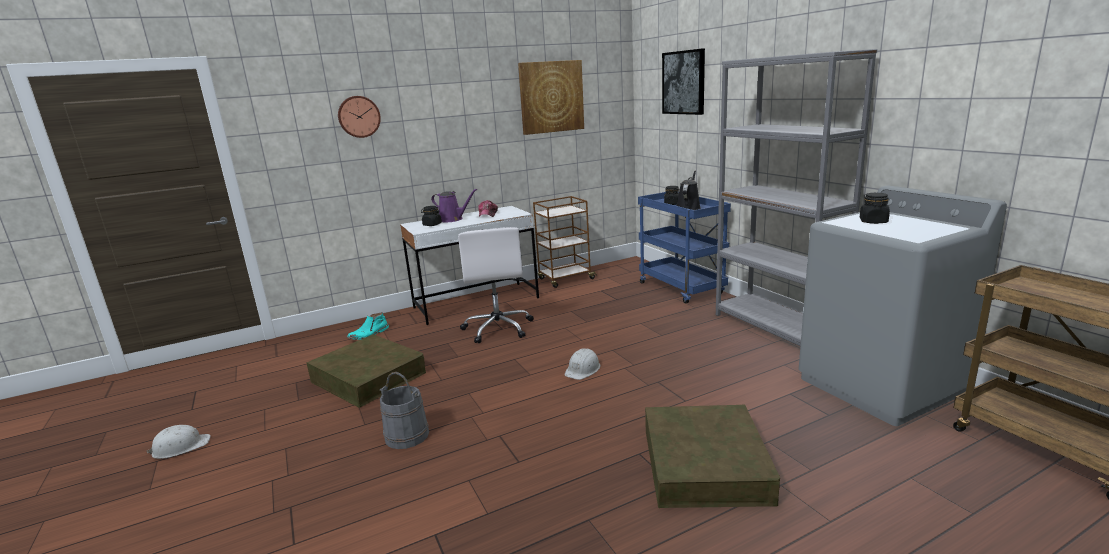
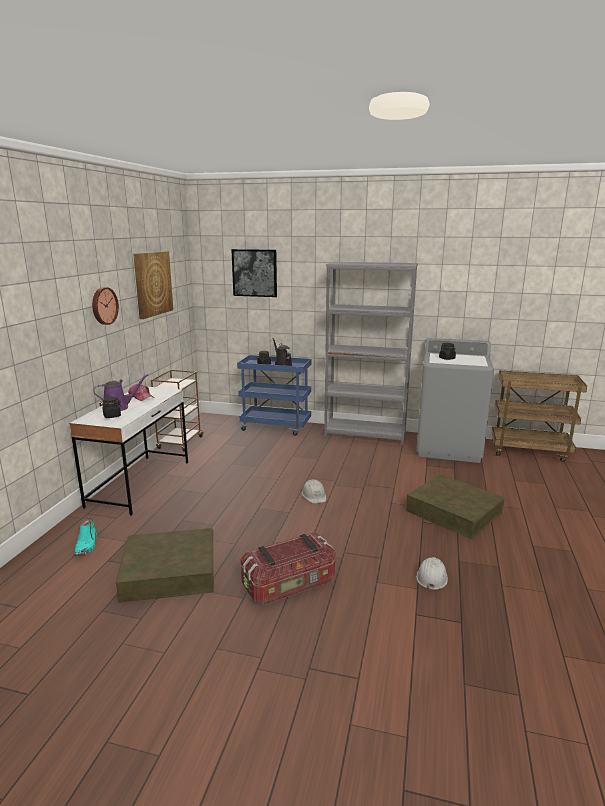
camera: 50 degrees left, 0 degrees up
(180, 447) = (105, 718): white hard hat -> white hard hat (431, 577)
(359, 116) = (28, 313): wall clock -> wall clock (103, 306)
(407, 435) = (290, 585): grey bucket -> storage box
(498, 328) = (202, 494): white office chair -> none

